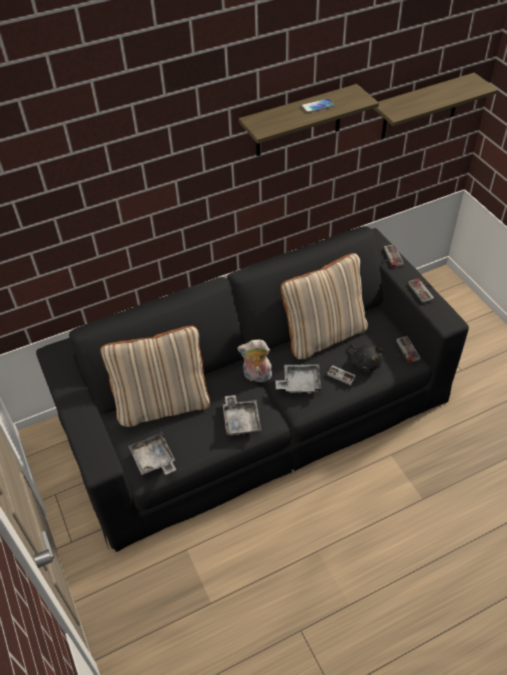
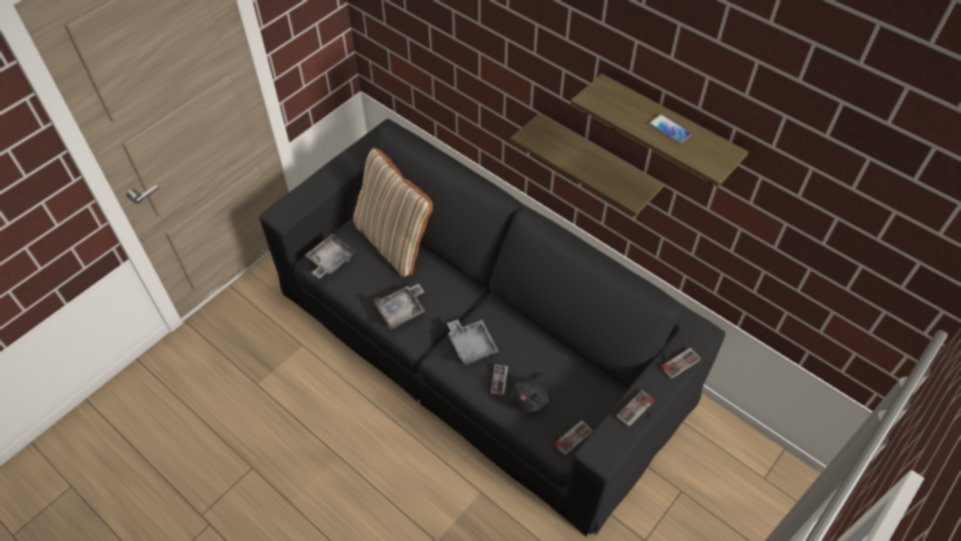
camera: 65 degrees right, 5 degrees up
(256, 376) = (465, 305): plush toy -> none
(323, 335) = (550, 345): beige pillow -> none
(420, 107) = (833, 255): shelf -> shelf (596, 166)

